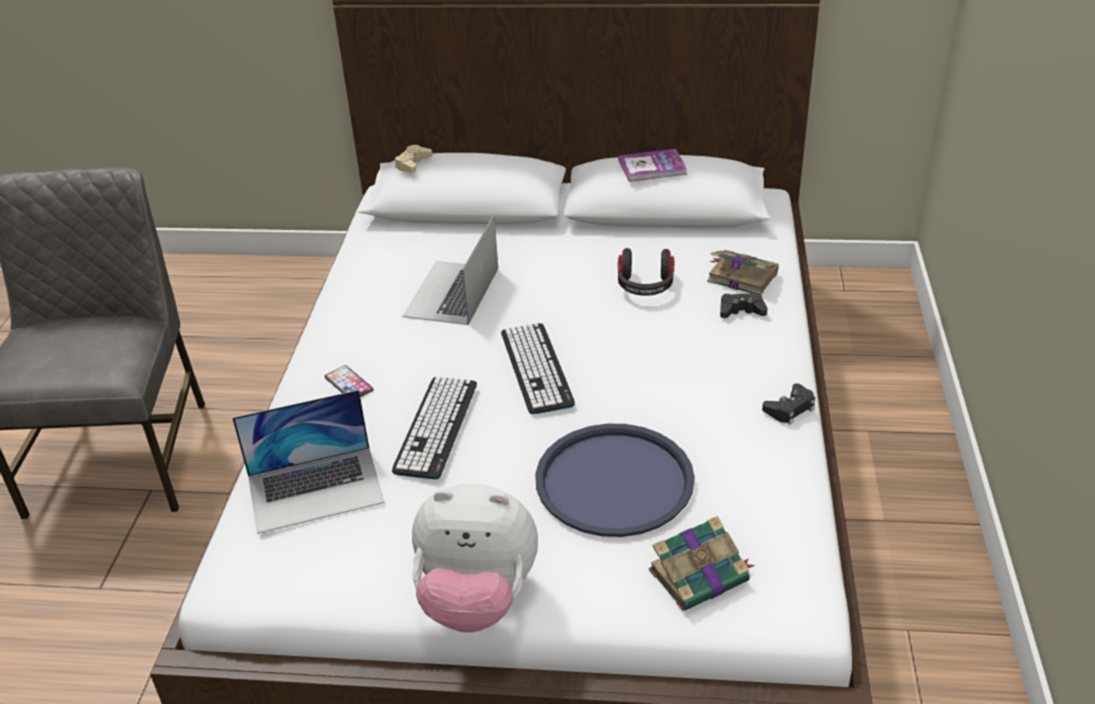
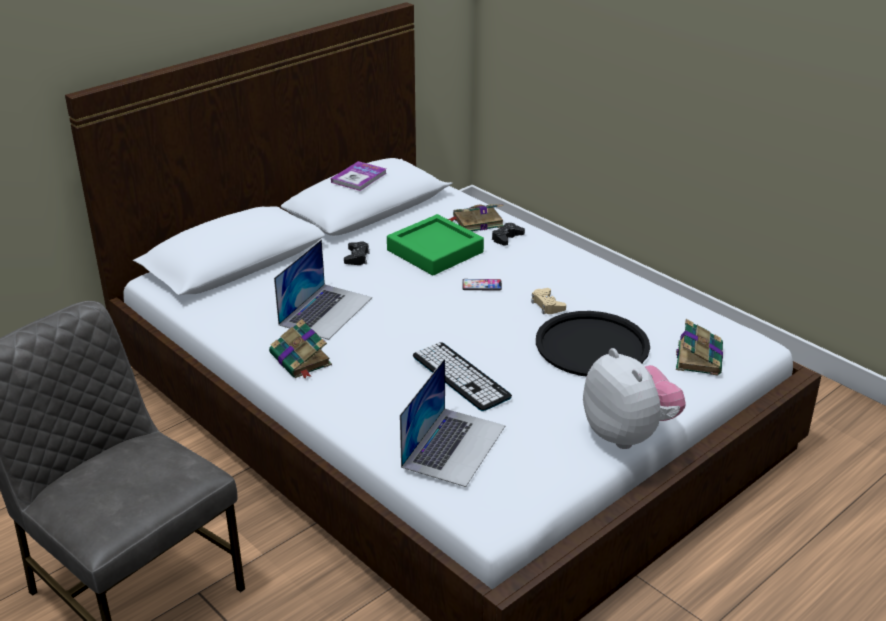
camera: 50 degrees left, 5 degrees down
(349, 384) = (360, 390): phone -> phone (482, 285)
(357, 327) = (301, 360): none -> book
(413, 164) = (189, 241): beige game controller -> beige game controller (547, 305)
(452, 292) = (326, 311): laptop -> laptop turned 120 degrees counterclockwise
(477, 599) = (628, 434): plush toy -> plush toy turned 75 degrees counterclockwise
(536, 368) = (455, 320): keyboard -> none
(614, 481) = (592, 345): blue tray -> black tray
(645, 286) = (435, 251): headphones -> green tray
(790, 409) = (609, 269): black game controller -> black game controller (357, 257)

